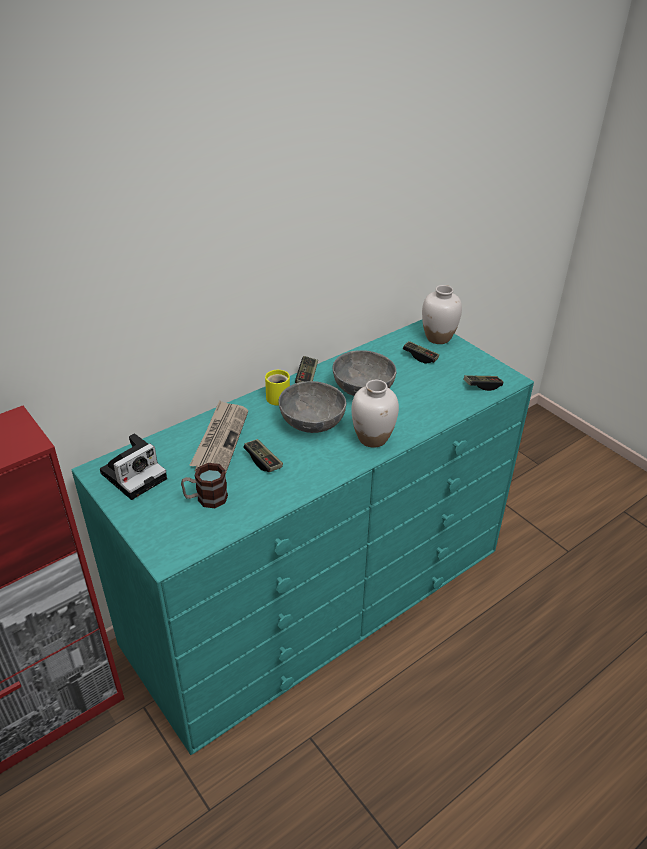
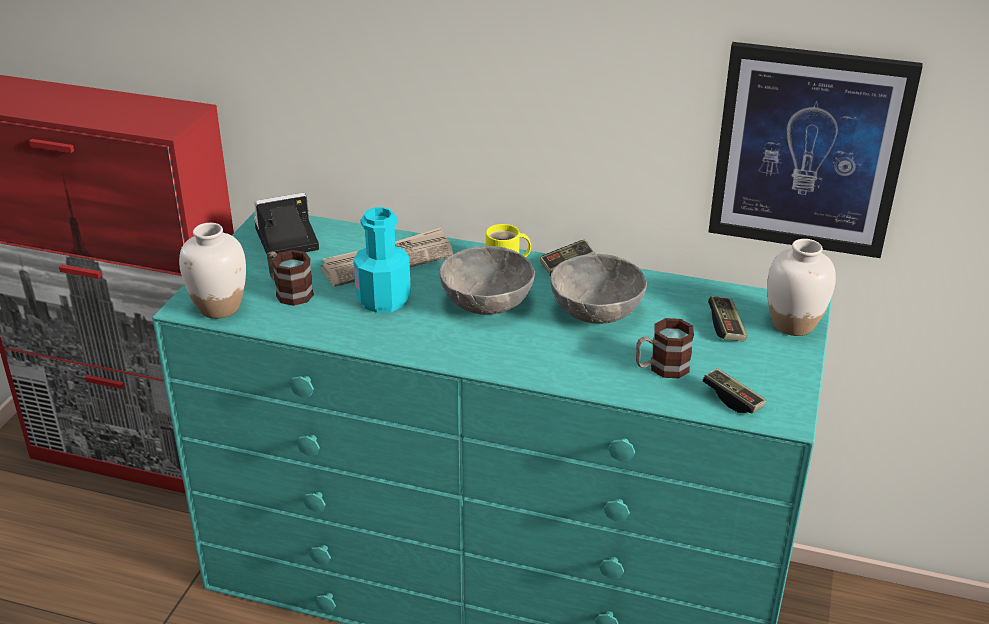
camera: 55 degrees right, 5 degrees down
(135, 474) = (284, 240): camera -> camera turned 150 degrees clockwise
(263, 461) = (383, 300): game controller -> turquoise bottle
(373, 438) = (508, 354): white vase -> white vase (219, 308)
(409, 238) = (809, 151): none -> picture
(436, 394) = (661, 368): none -> mug

